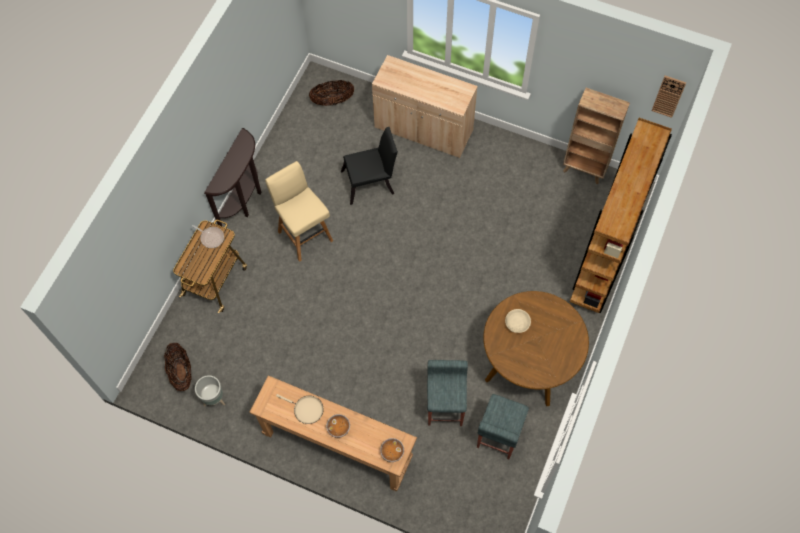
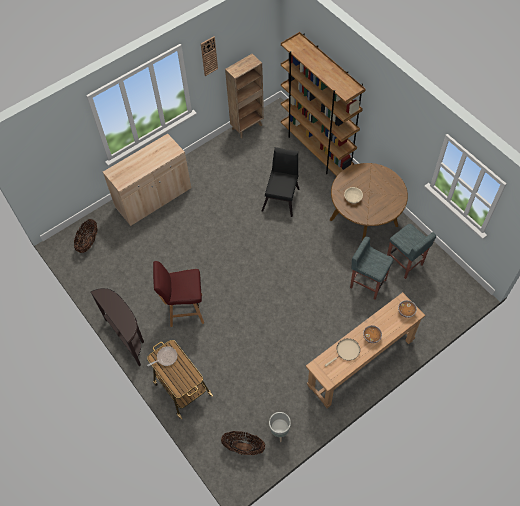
camera: 60 degrees left, 5 degrees down
(304, 235) = (185, 310): beige stool -> red stool
(371, 182) = (172, 248): black chair -> black chair (282, 197)
(668, 96) = (269, 27): wall clock -> wall clock (209, 56)

